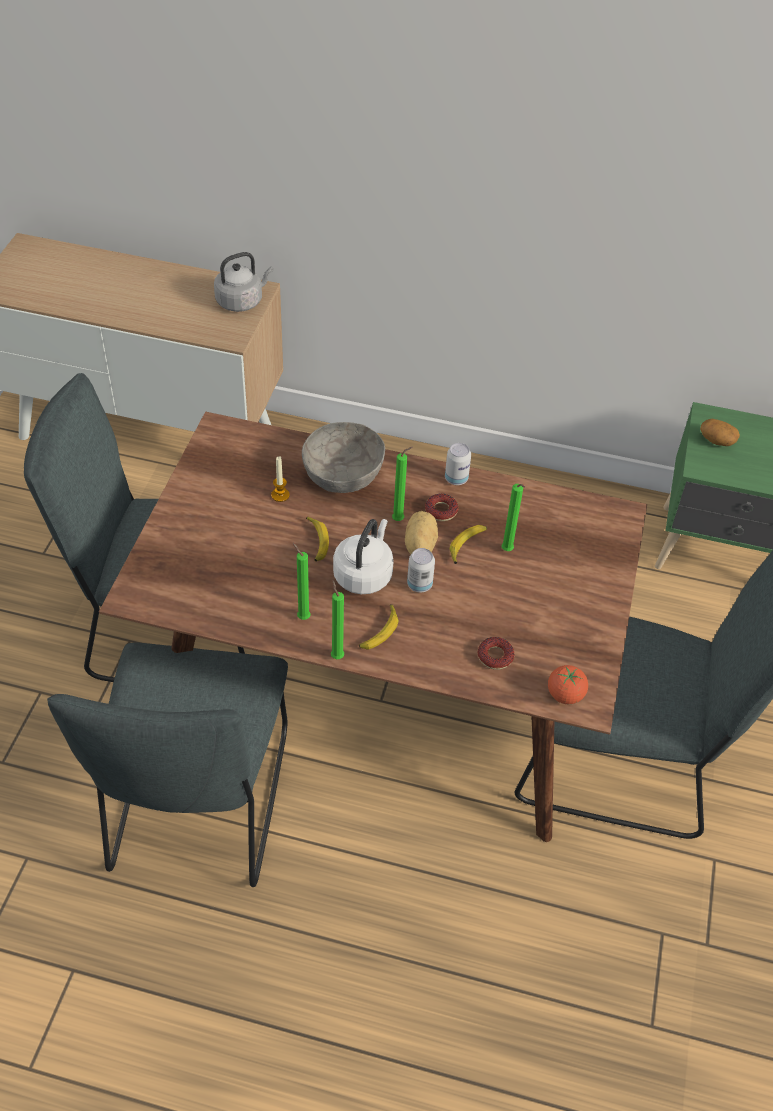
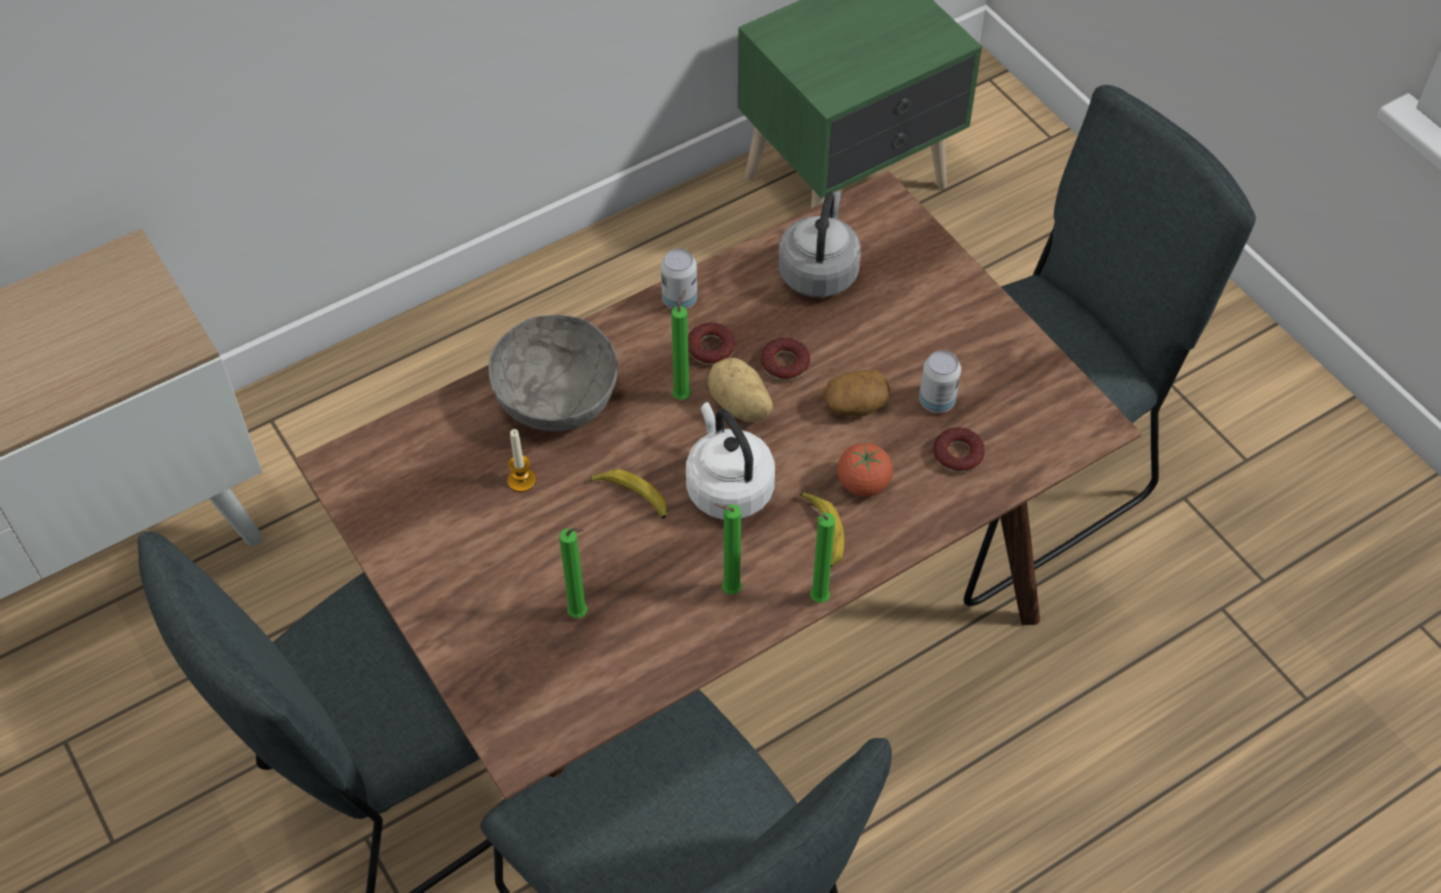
camera: 45 degrees left, 5 degrees up
(241, 301) = (125, 288): grey kettle -> grey kettle (819, 271)
(419, 584) = (795, 447): can -> can (936, 401)
(467, 545) = (784, 364): banana -> donut
(507, 551) = (830, 335): green candle -> green candle (581, 615)
(565, 695) = (1063, 433): tomato -> tomato (863, 484)
(716, 440) = (810, 53): potato -> potato (855, 405)

